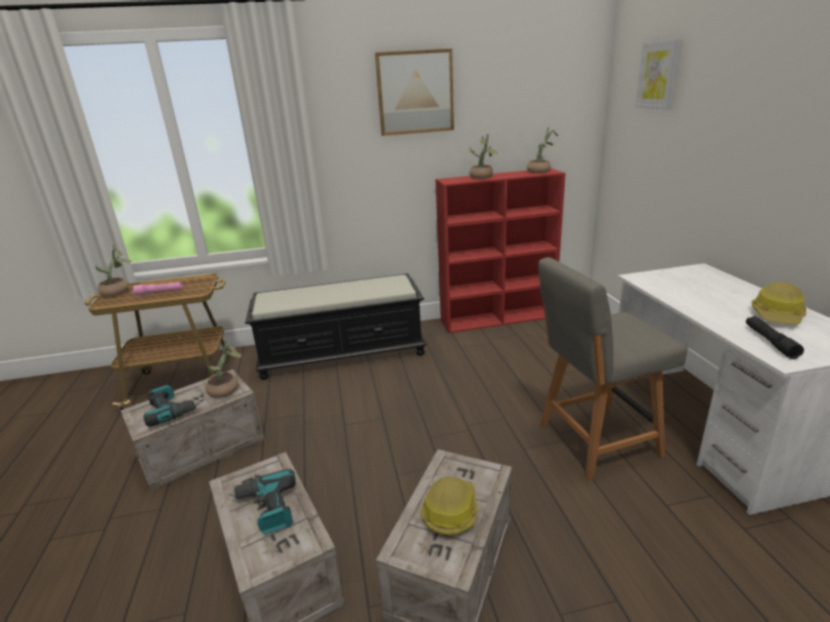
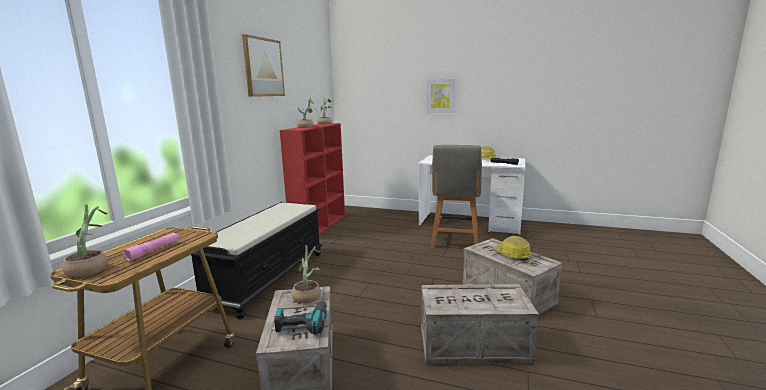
camera: 60 degrees left, 10 degrees down
(267, 509) = (474, 297): power drill -> none
(659, 75) = (376, 70): picture -> picture (440, 96)

